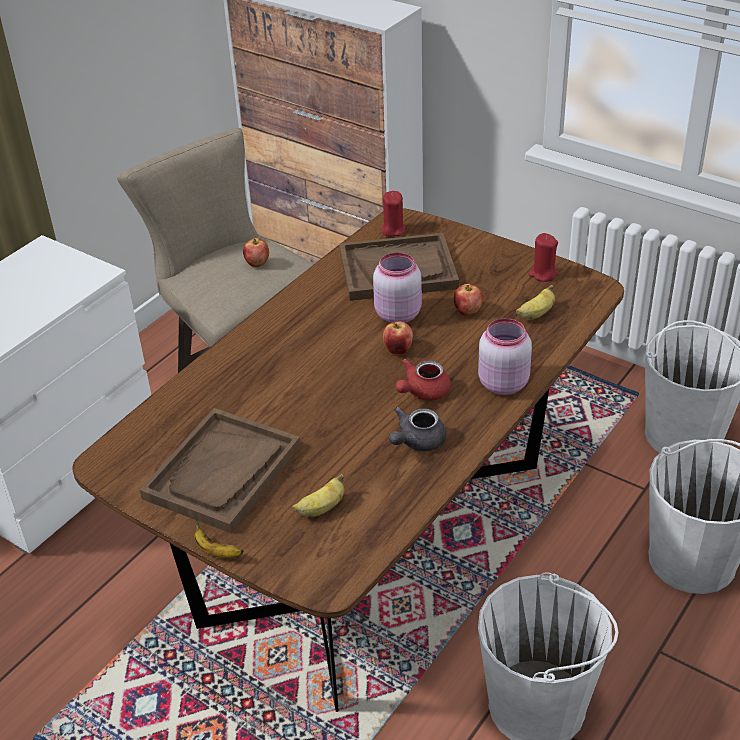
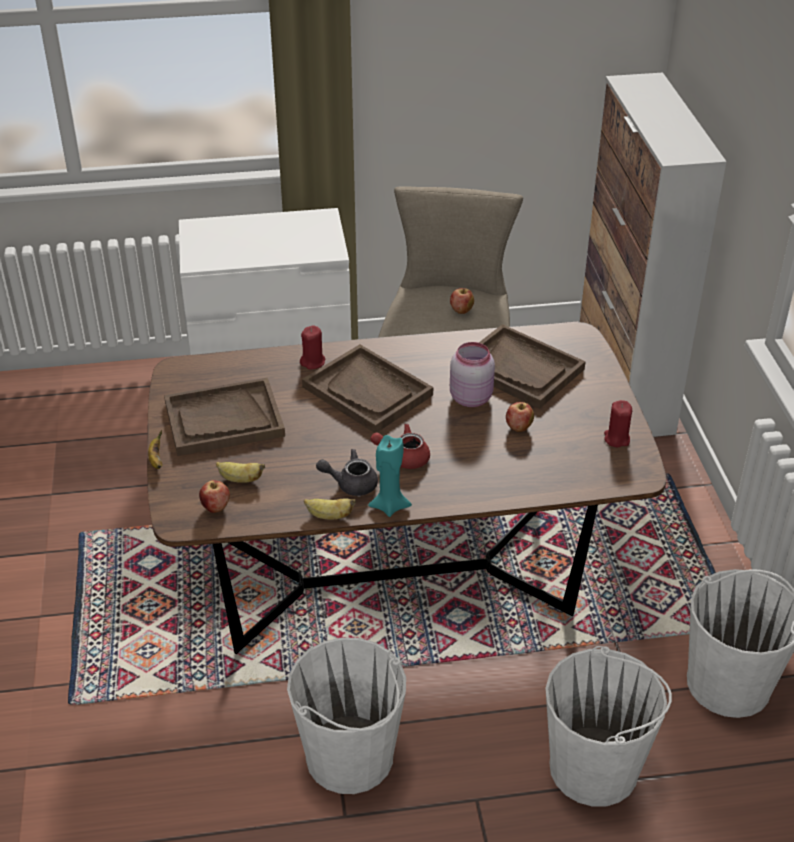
camera: 45 degrees right, 0 degrees up
(309, 363) = (368, 391): none -> brown tray
(393, 230) = (562, 339): red candle -> red candle (313, 362)
(398, 350) = (433, 421): apple -> apple (215, 508)
(474, 436) = (389, 506): none -> turquoise candle
(502, 383) = (462, 488): pink jar -> none
(536, 314) = (563, 462): banana -> banana (329, 516)

